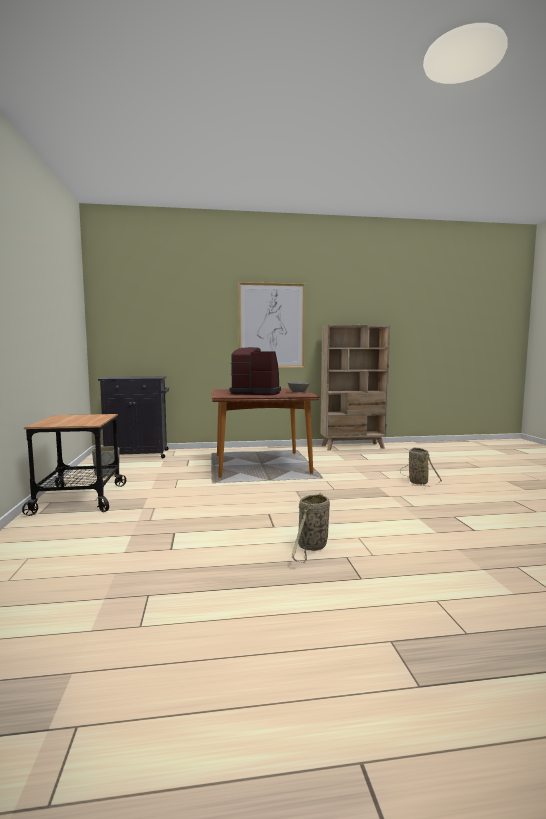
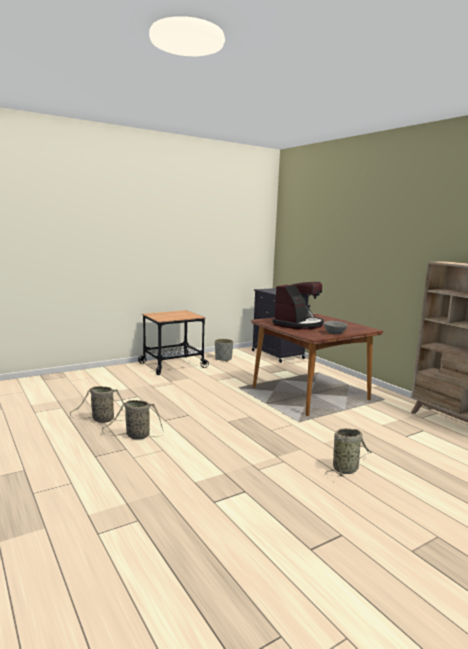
camera: 65 degrees right, 5 degrees up
(238, 565) = (101, 420): none -> basket
(256, 393) = (298, 325): coffee machine -> coffee machine turned 45 degrees clockwise
(271, 326) = (396, 256): picture -> none

